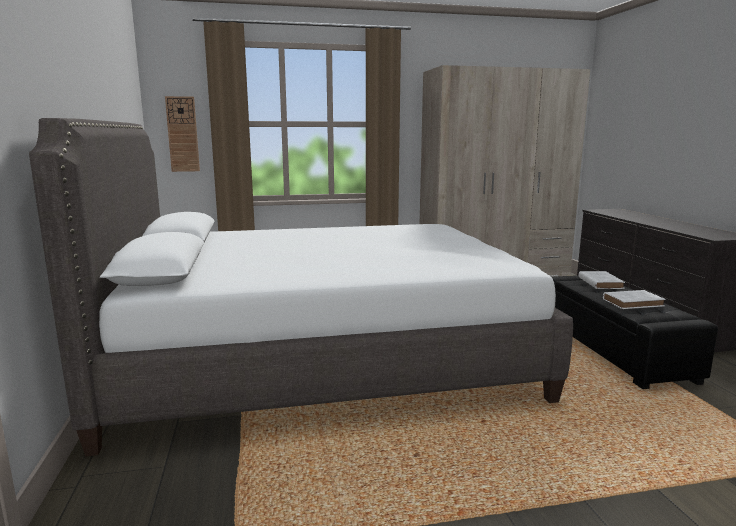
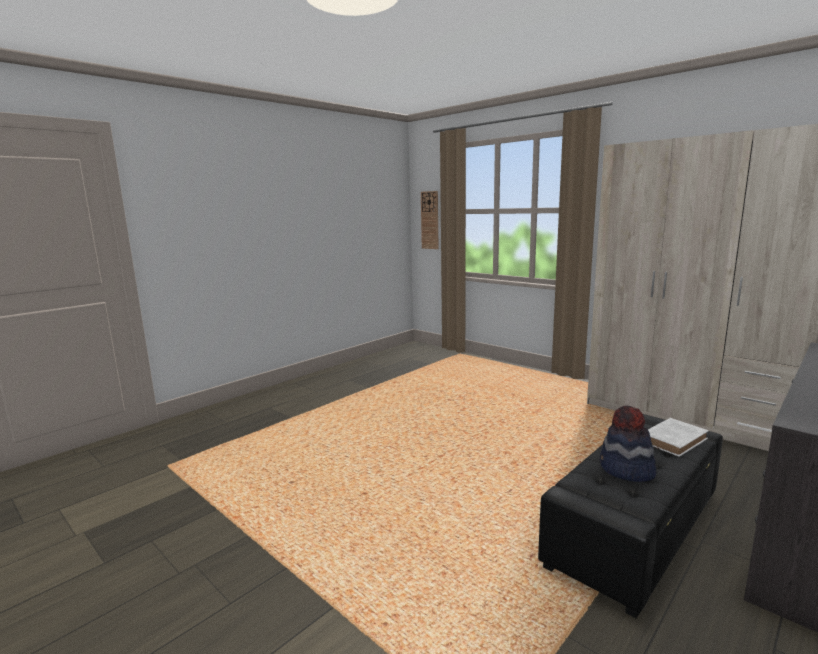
camera: 55 degrees right, 0 degrees up
(322, 359) = (391, 410): white bed -> none
(634, 302) = (626, 470): white book -> hat

